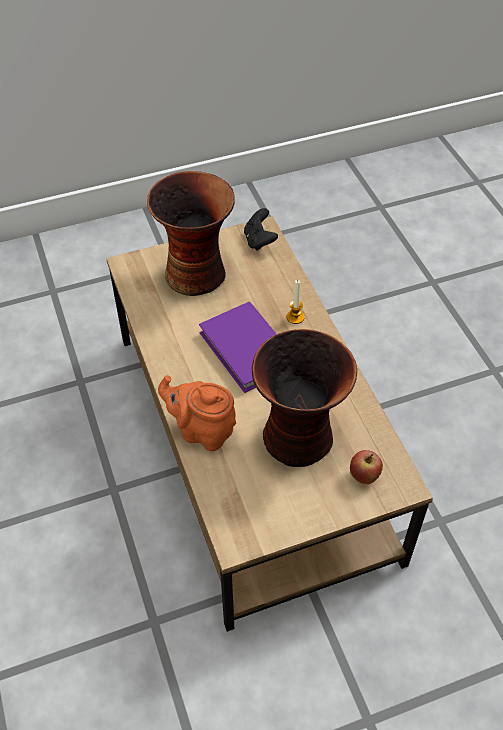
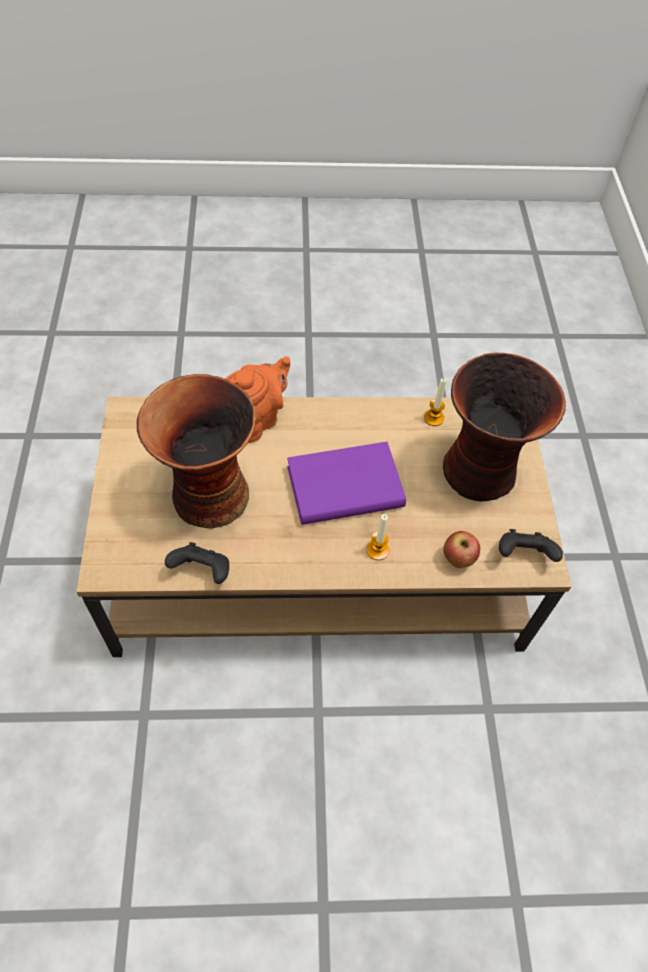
camera: 105 degrees right, 5 degrees up
(151, 310) = (433, 418): none -> candle
(364, 476) = (134, 537): apple -> apple (458, 559)
(369, 417) = (202, 571): none -> black game controller

